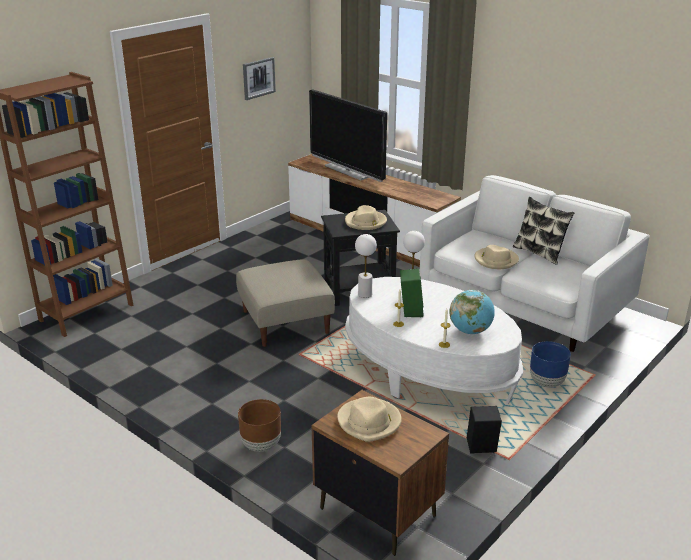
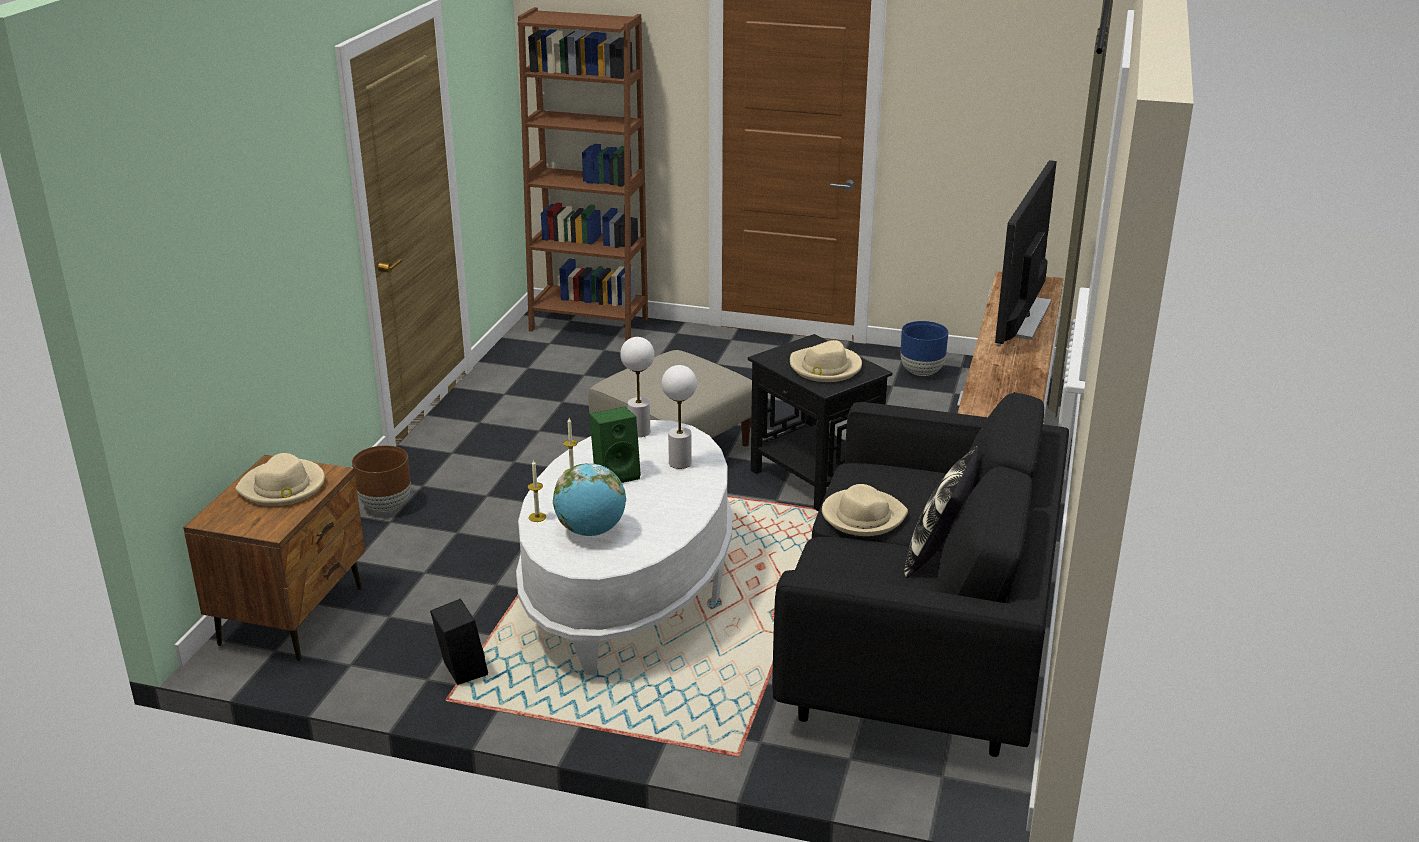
camera: 65 degrees right, 0 degrees up
(258, 78) = (977, 112): picture -> none
(523, 305) = (920, 640): white sofa -> black sofa
(546, 383) = (675, 705): blue planter -> blue planter (921, 372)

